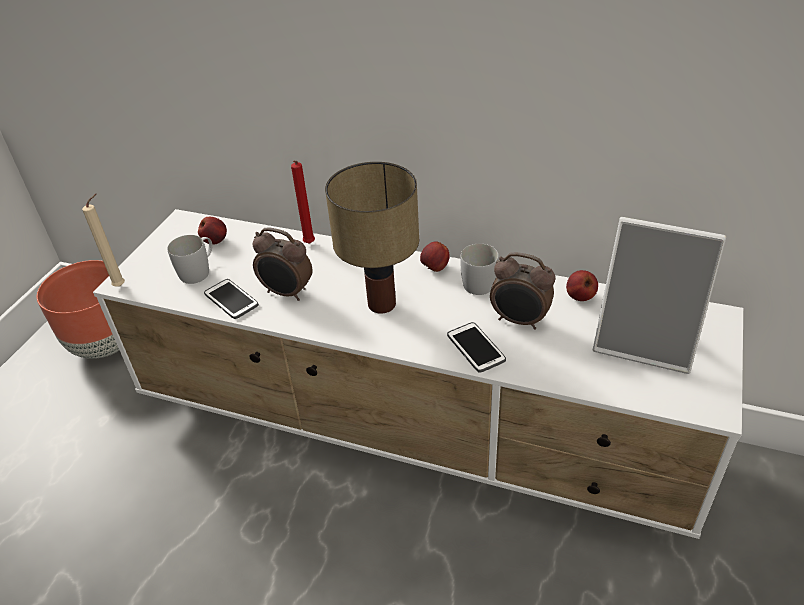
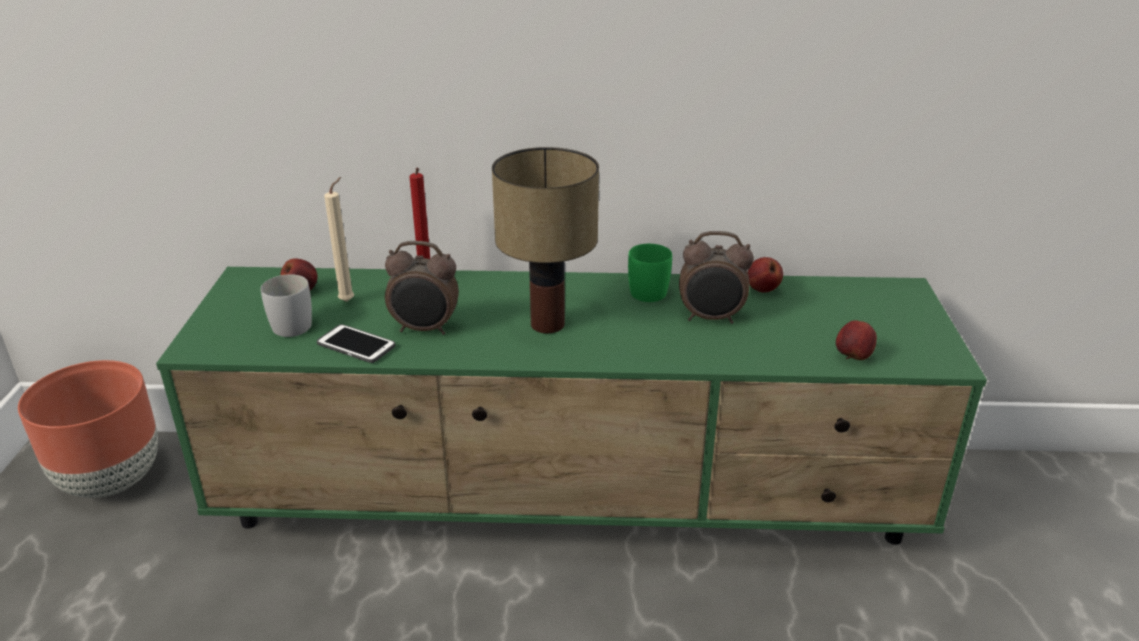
camera: 20 degrees left, 10 degrees down
(122, 285) = (195, 351): beige candle -> beige candle (349, 300)
(413, 432) = (573, 505): white tv stand -> green tv stand
(435, 268) = (590, 284): apple -> apple (853, 357)
(476, 348) = (678, 349): phone -> none
(481, 281) = (649, 289): white mug -> green mug
(646, 341) = (850, 317): picture frame -> none

